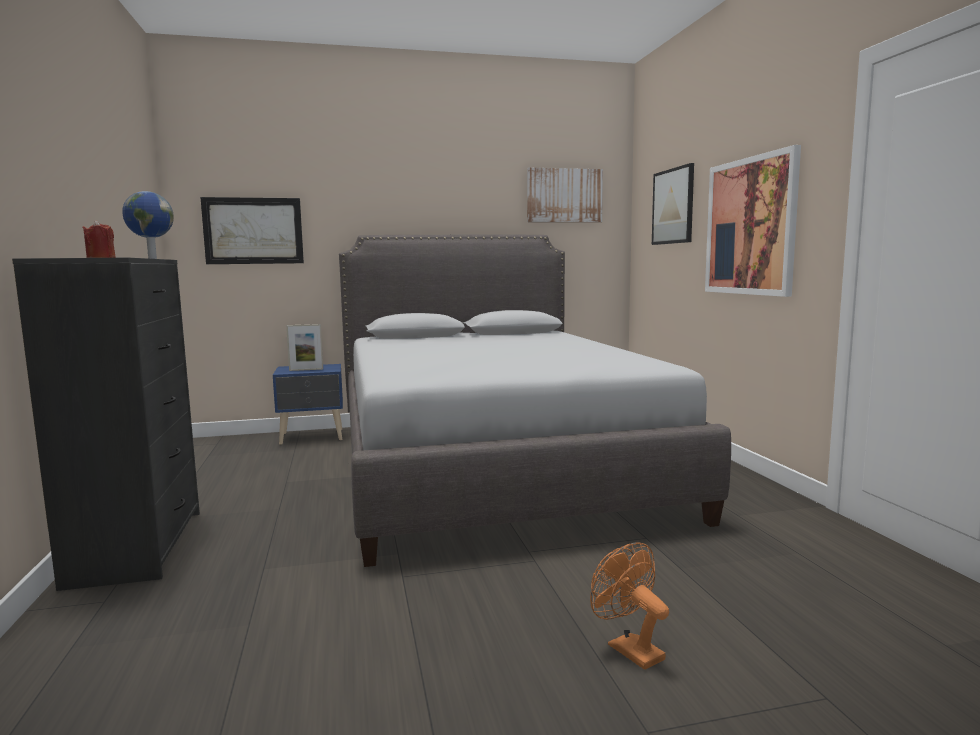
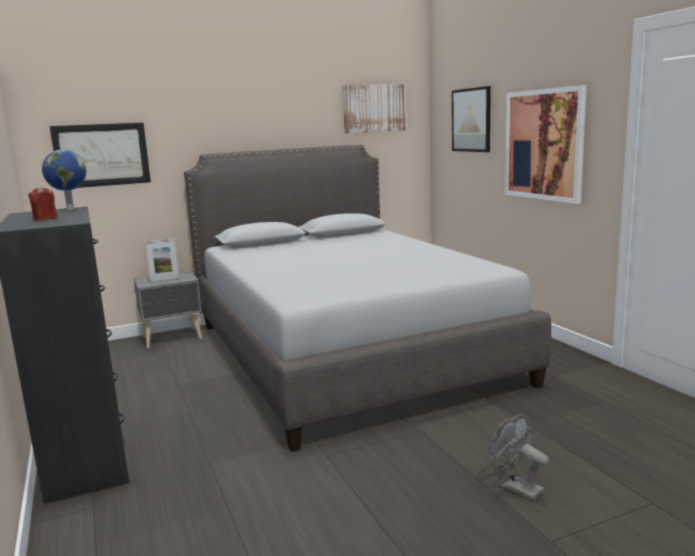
camera: 10 degrees left, 5 degrees up
(313, 437) = (173, 338): blue nightstand -> grey nightstand
(628, 649) = (516, 488): orange fan -> grey fan

